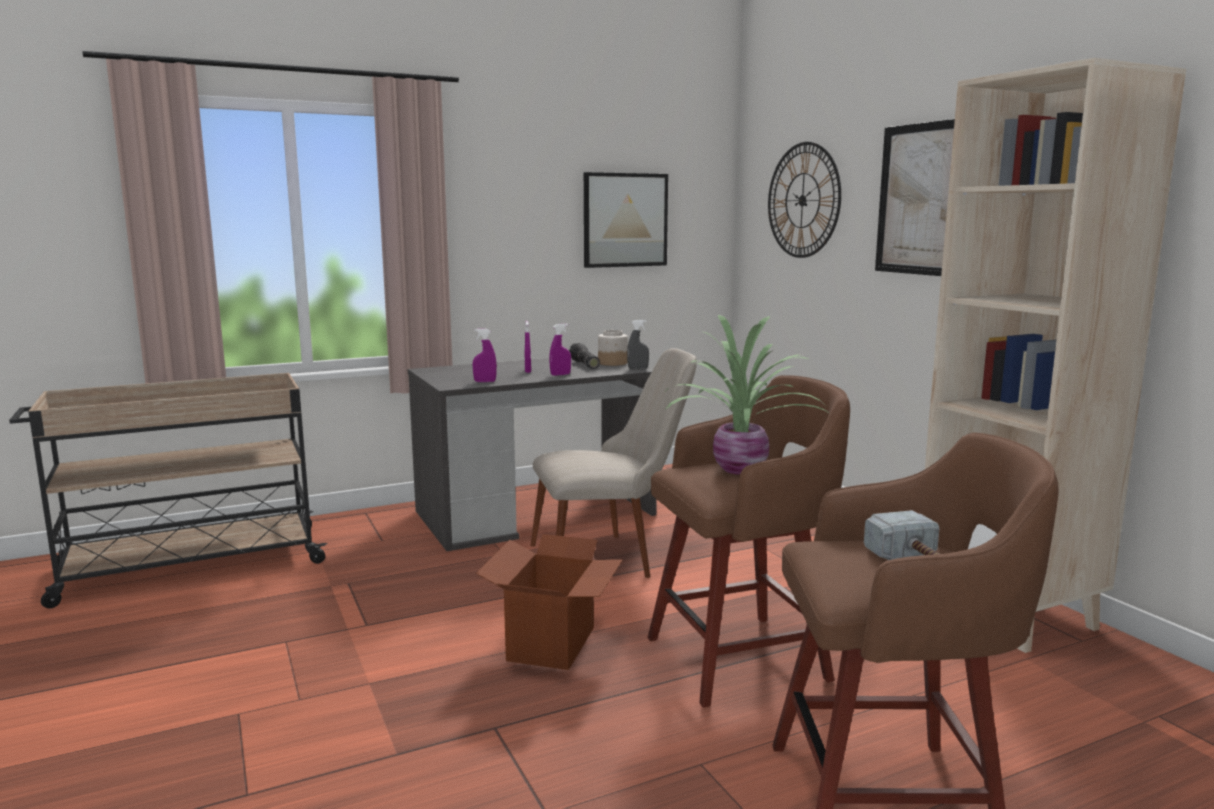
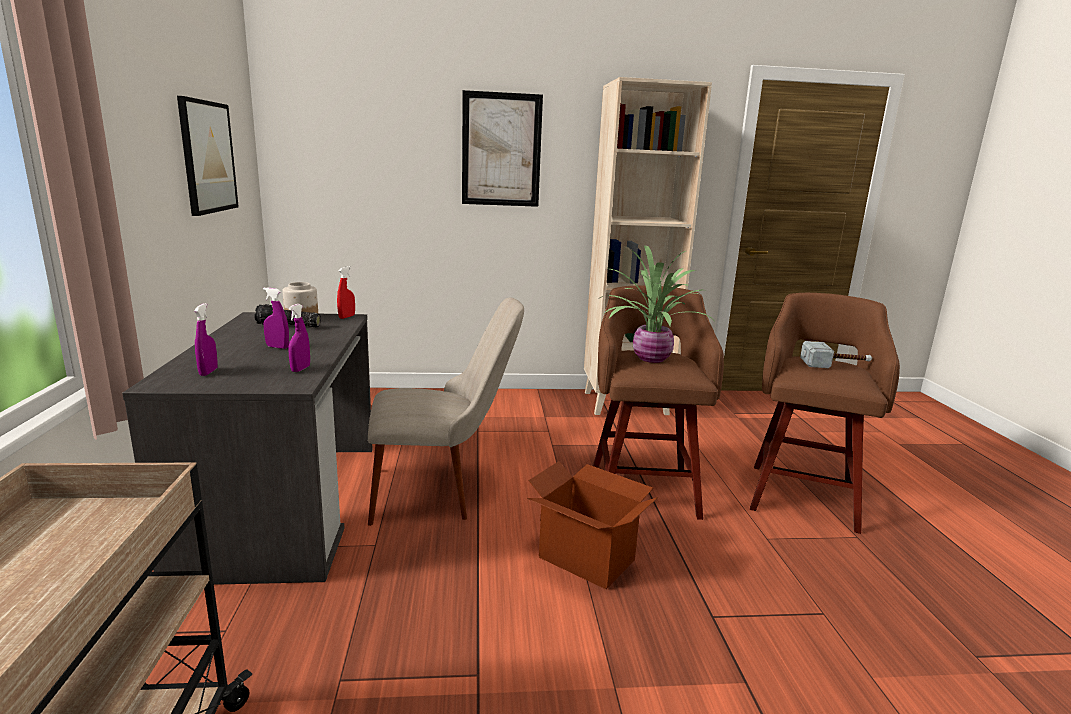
camera: 70 degrees left, 5 degrees up
(560, 374) = (322, 340): purple spray bottle -> purple spray bottle (208, 372)
(611, 557) = (441, 492): beige chair -> beige chair turned 75 degrees clockwise
(638, 369) = (346, 317): grey spray bottle -> red spray bottle
(803, 200) = (364, 143): wall clock -> none

